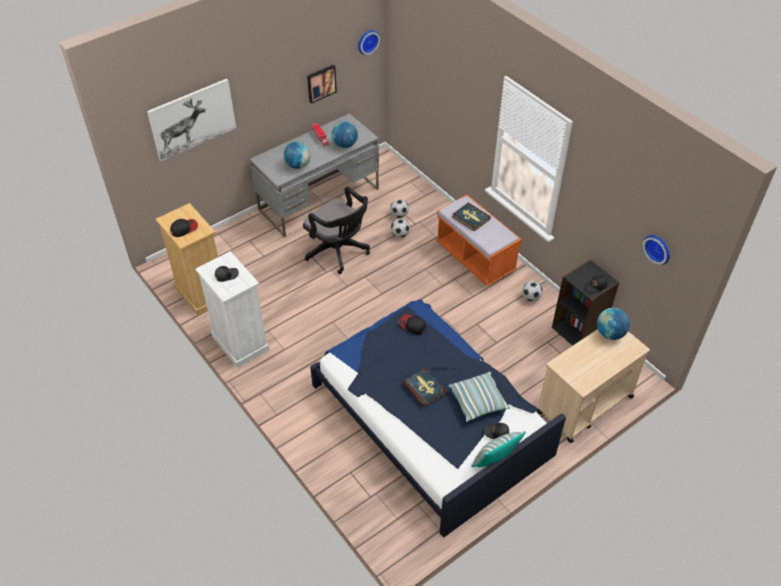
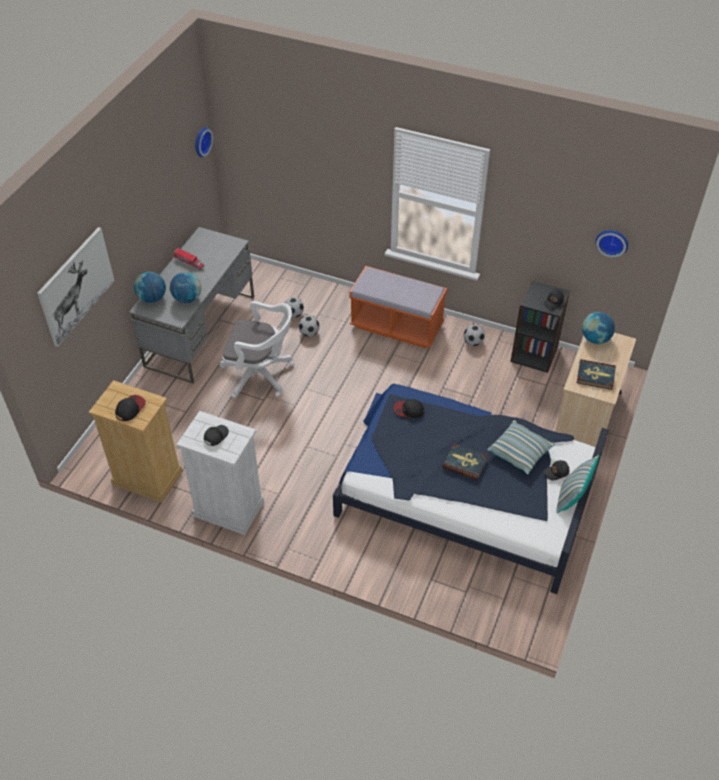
camera: 30 degrees left, 0 degrees up
(321, 83) = (172, 202): picture -> none
(339, 252) = (261, 375): black office chair -> white office chair
(345, 145) = (220, 260): globe -> globe (152, 298)
(471, 218) = (388, 286): book -> book (595, 376)

